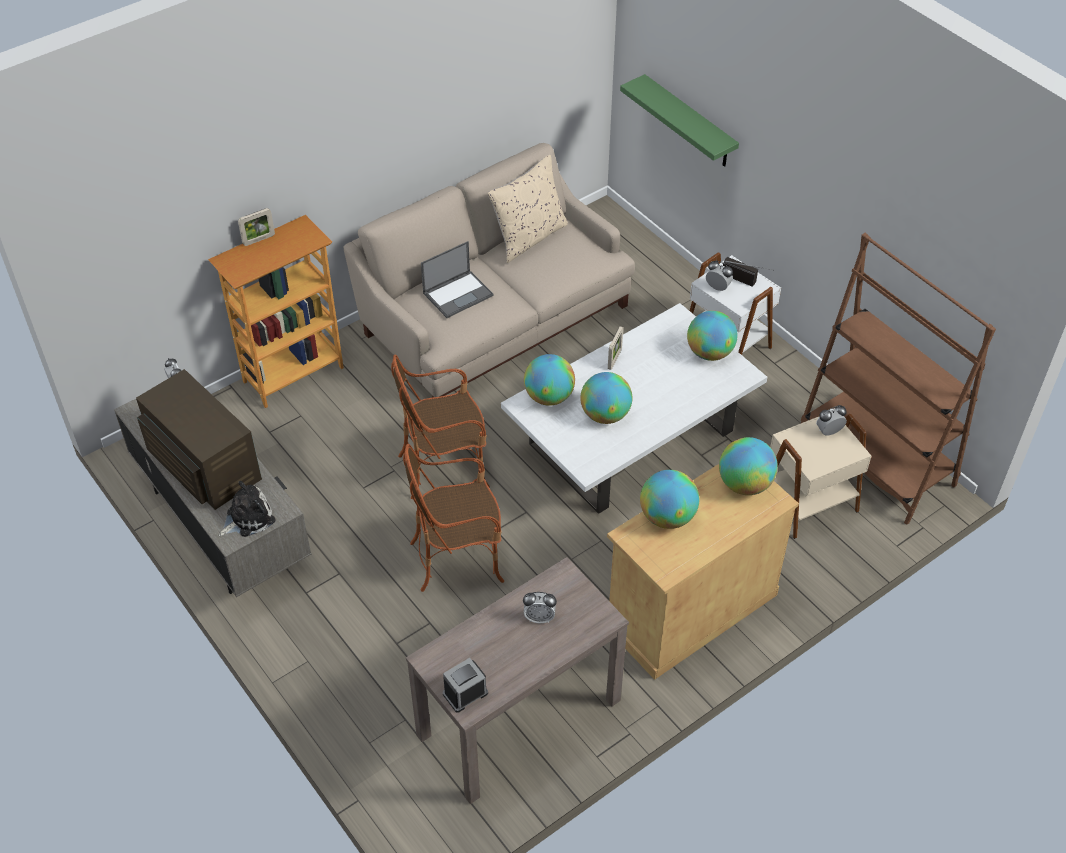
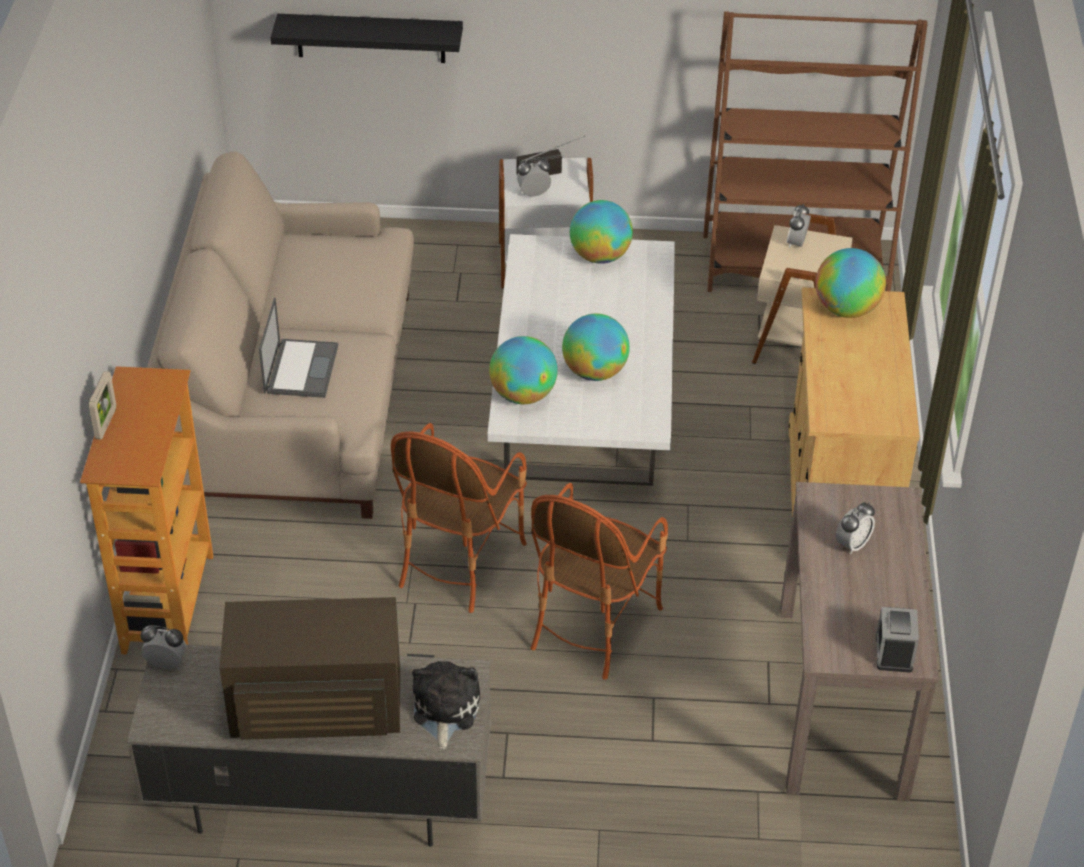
camera: 50 degrees left, 5 degrees down
(528, 237) = (286, 271): beige pillow -> none
(614, 359) = (529, 321): picture frame -> none
(667, 517) = (832, 380): globe -> none
(689, 122) = (370, 38): green shelf -> black shelf

